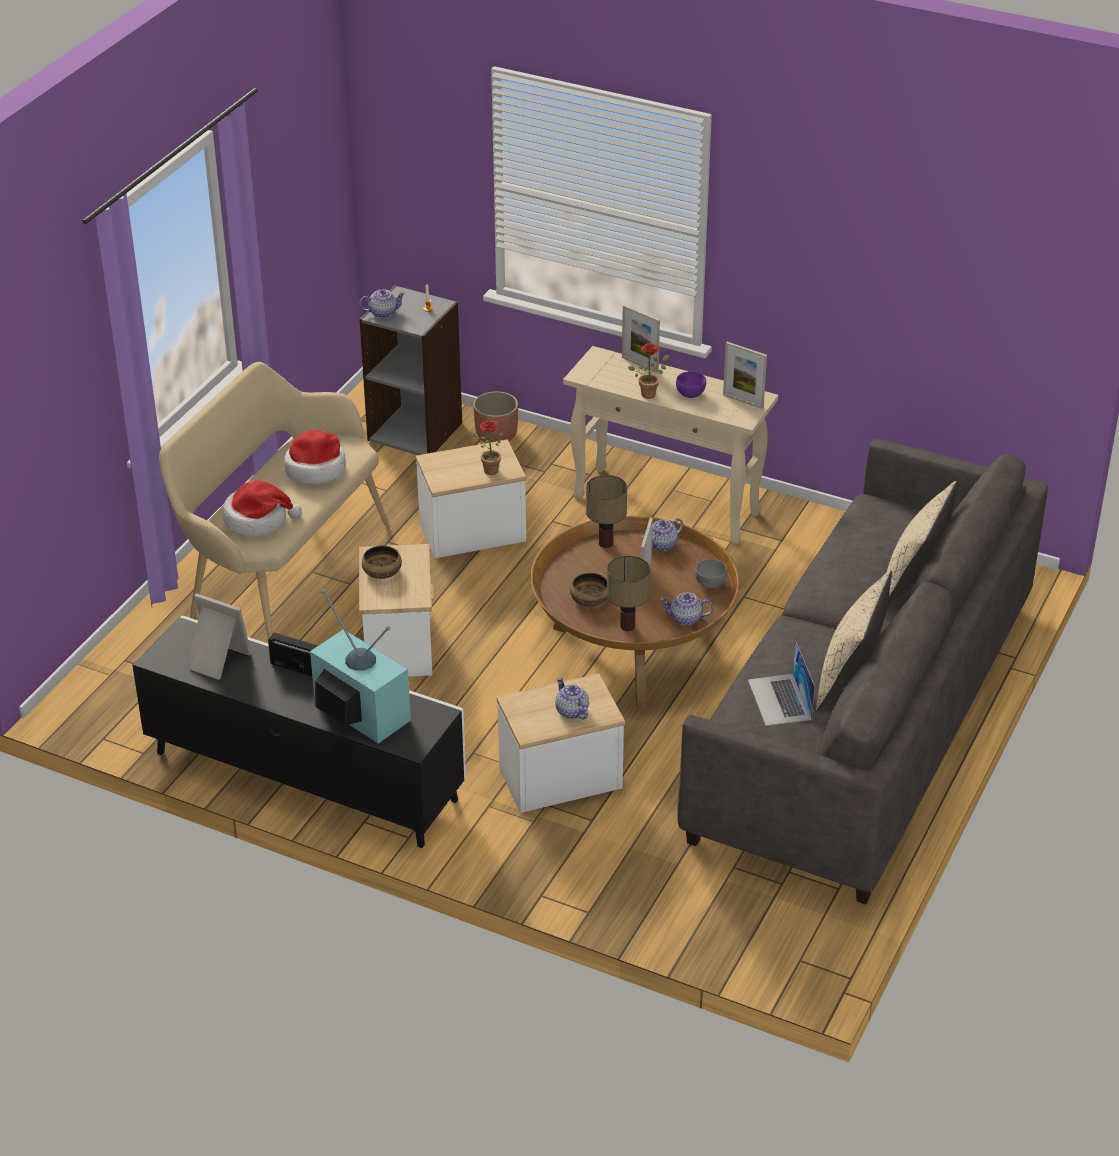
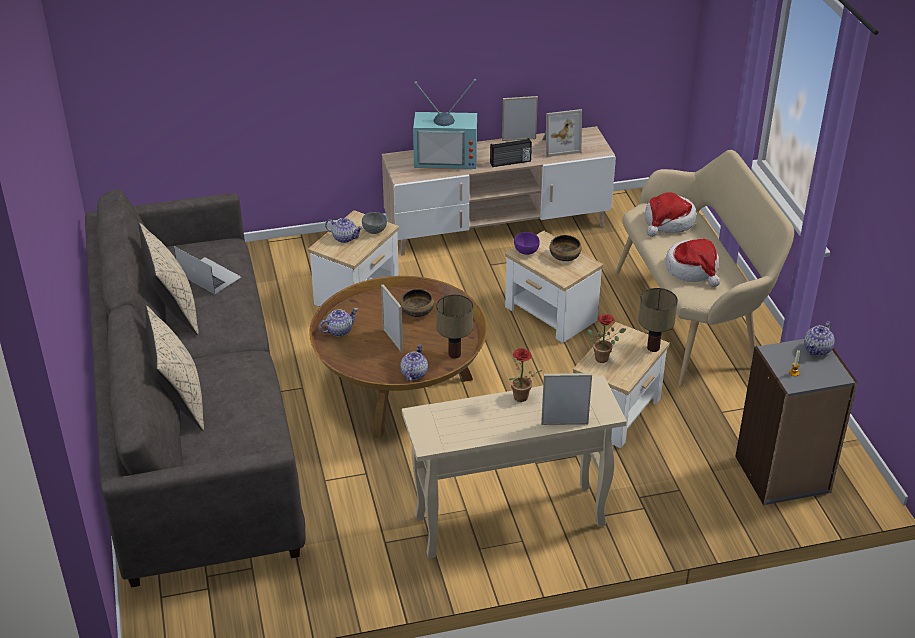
camera: 140 degrees right, 0 degrees up
(305, 777) = (497, 226): black tv stand -> beige tv stand
(496, 436) = (720, 509): planter -> none
(627, 626) = (372, 307): table lamp -> table lamp (654, 348)
(690, 395) = (488, 415): purple bowl -> purple bowl (526, 251)
(711, 584) = (347, 363): grey bowl -> grey bowl (374, 231)
(743, 401) = (438, 432): picture frame -> picture frame (519, 139)

